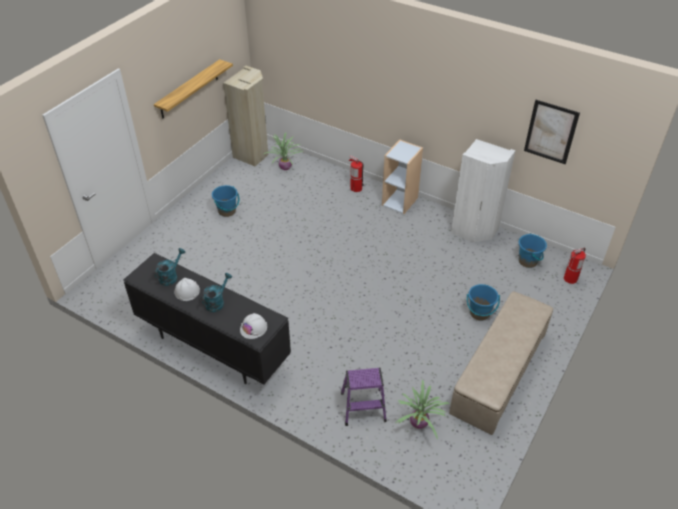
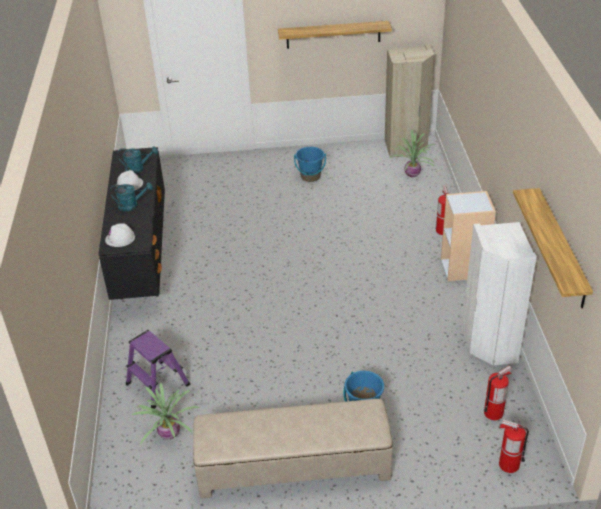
camera: 55 degrees right, 5 degrees down
(528, 261) = (493, 413): blue bucket -> fire extinguisher
(551, 132) = (561, 248): picture -> shelf

